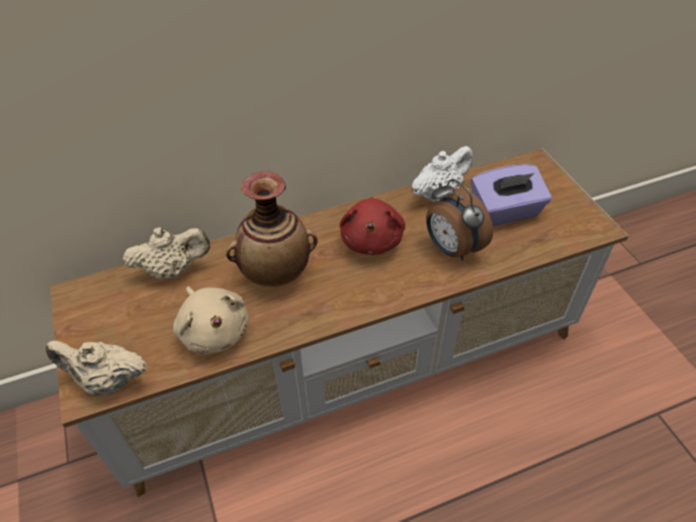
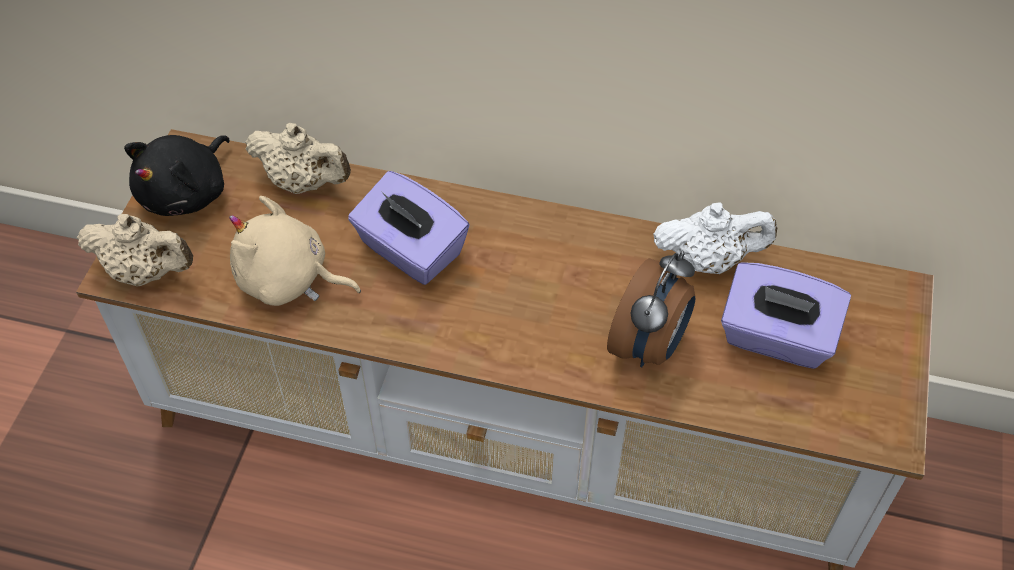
camera: 35 degrees right, 5 degrees up
(96, 317) = (187, 193): none -> black plush toy
(107, 380) = (146, 272): beige teapot -> beige teapot turned 150 degrees clockwise
(214, 330) = (288, 280): beige plush toy -> beige plush toy turned 105 degrees clockwise
(276, 272) = (410, 251): vase -> purple tissue box
(372, 239) = (560, 274): red plush toy -> none
(451, 249) = (649, 345): alarm clock -> alarm clock turned 150 degrees counterclockwise

